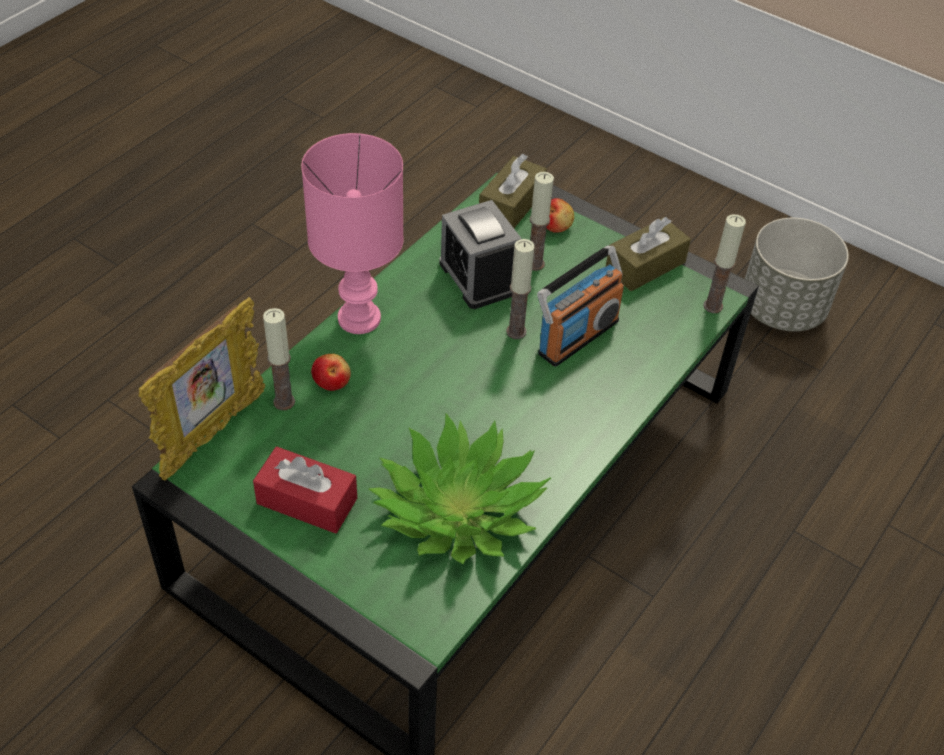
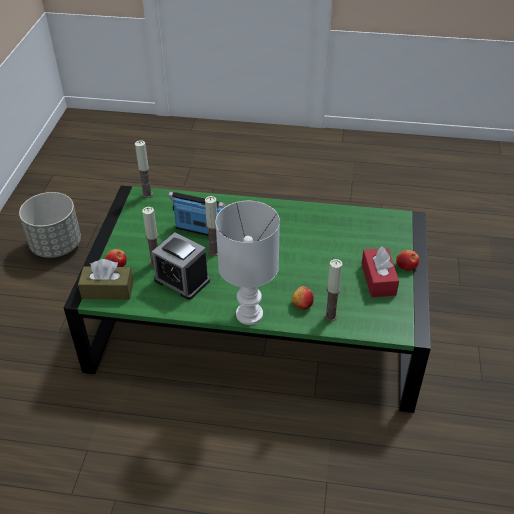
camera: 115 degrees left, 5 degrees down
(213, 434) = (374, 333): picture frame -> none
(305, 559) = (406, 266): none -> apple
(360, 317) = (248, 314): pink table lamp -> white table lamp
(458, 510) = (338, 231): potted plant -> none
(478, 277) = (182, 280): alarm clock -> alarm clock turned 90 degrees clockwise
(645, 265) = (130, 223): brown tissue box -> none

